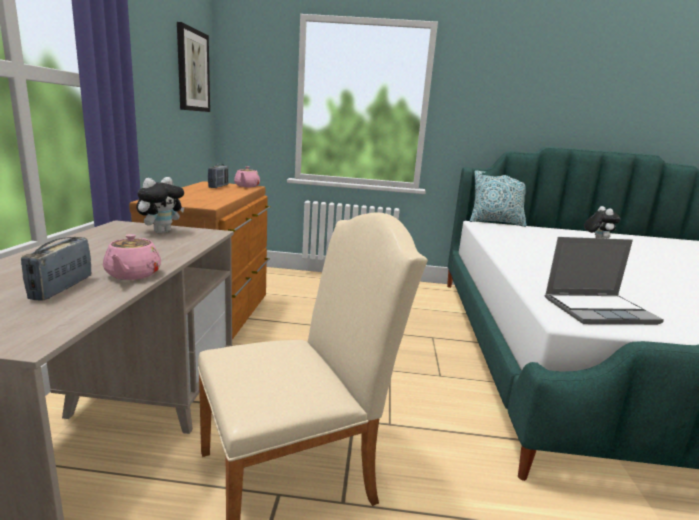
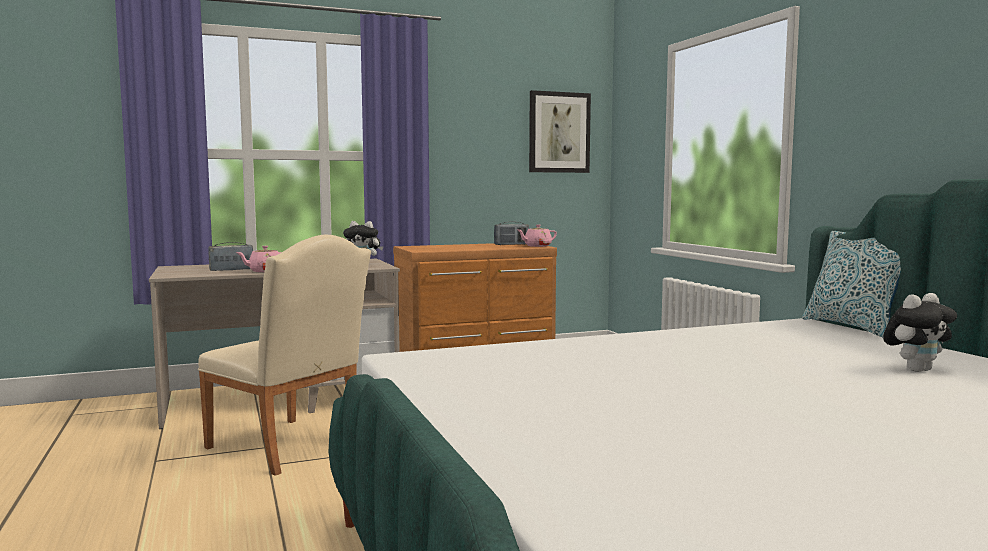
camera: 65 degrees right, 10 degrees down
(599, 310) = (451, 366): laptop -> none

